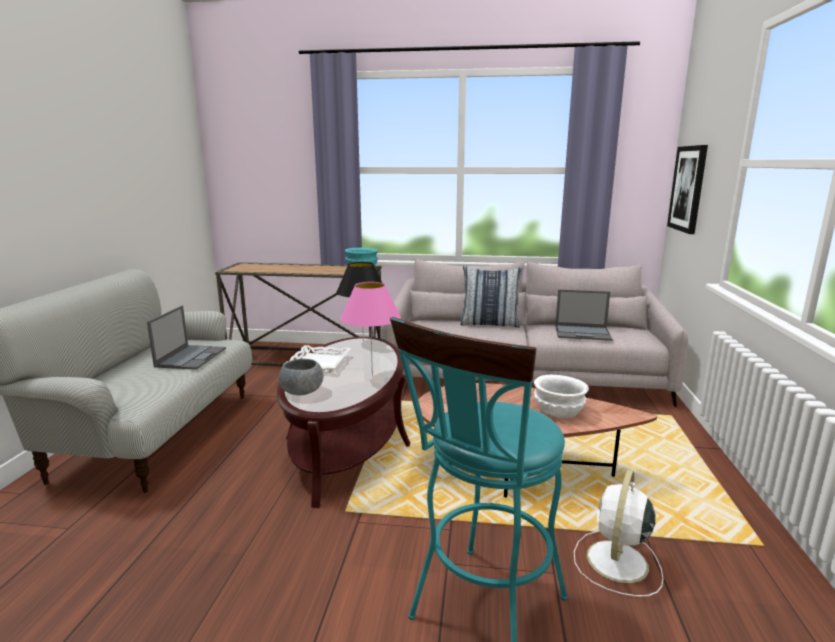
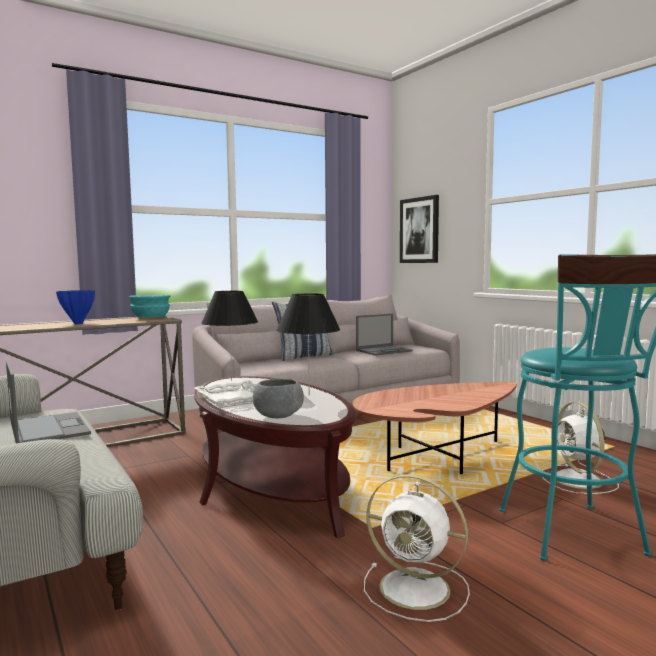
camera: 40 degrees left, 10 degrees down
(283, 579) = (417, 589): none -> white fan
(302, 269) = (77, 323): none -> blue vase
(372, 376) = (309, 395): pink table lamp -> black table lamp
(558, 410) = (462, 392): white bowl -> none

